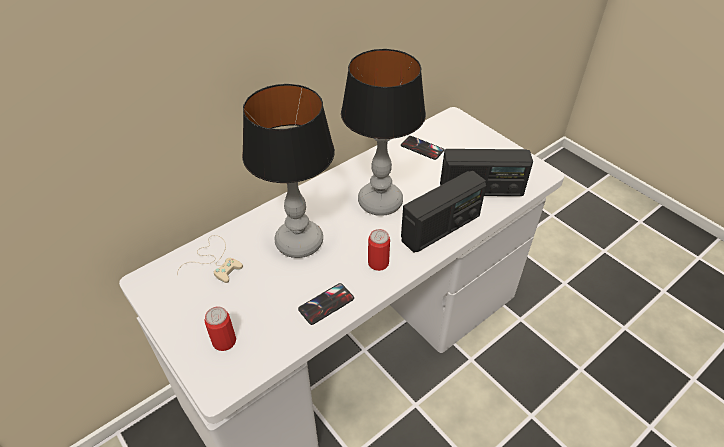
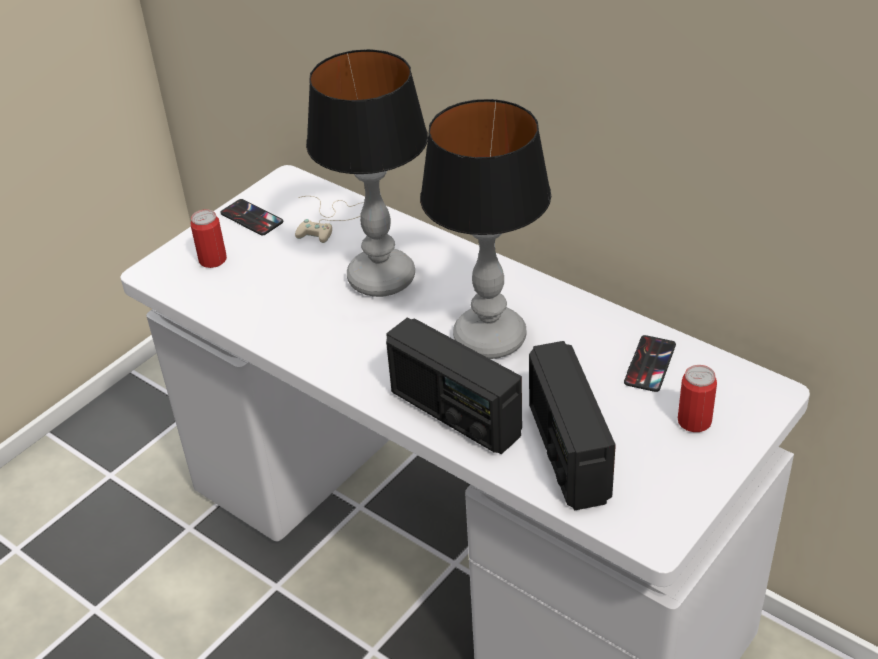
camera: 80 degrees right, 5 degrees down
(326, 304) = (280, 325): phone -> phone (251, 218)
(378, 263) = (362, 358): can -> can (694, 421)

